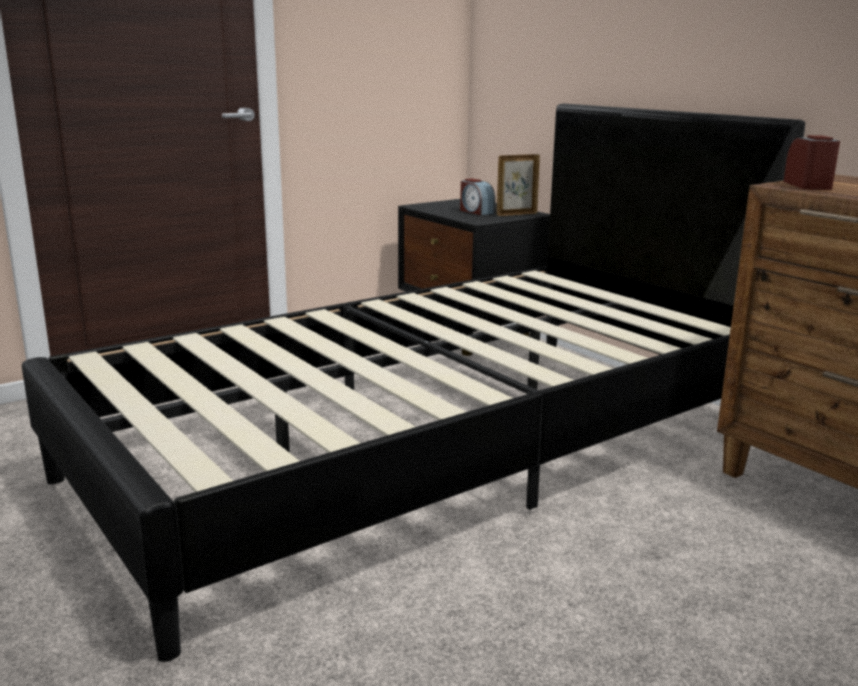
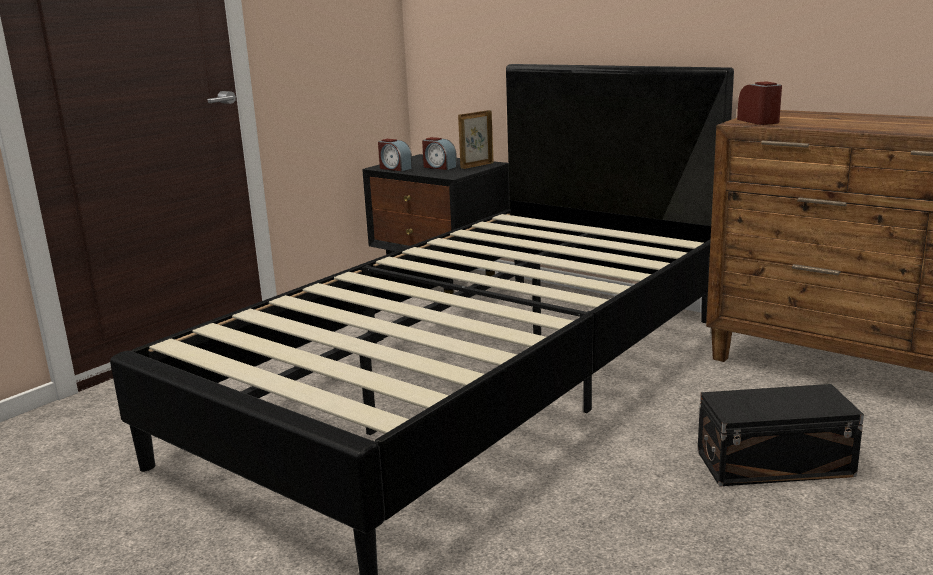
camera: 15 degrees left, 0 degrees up
(430, 208) = (395, 168): none -> alarm clock
(723, 618) = (771, 462): none -> black storage box

